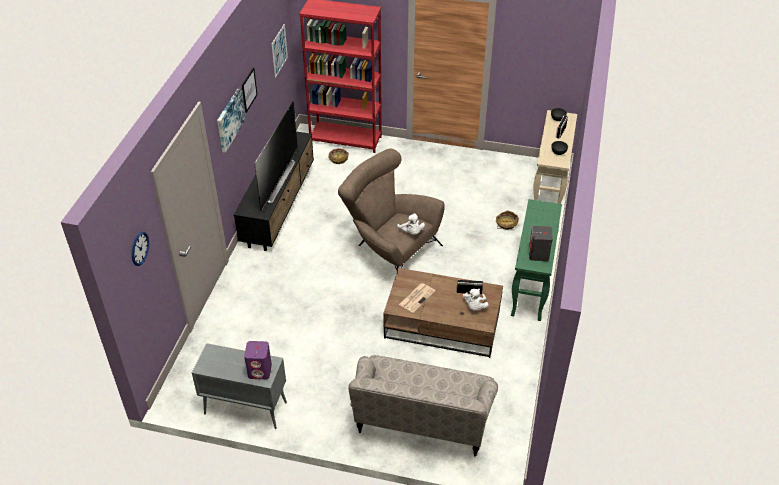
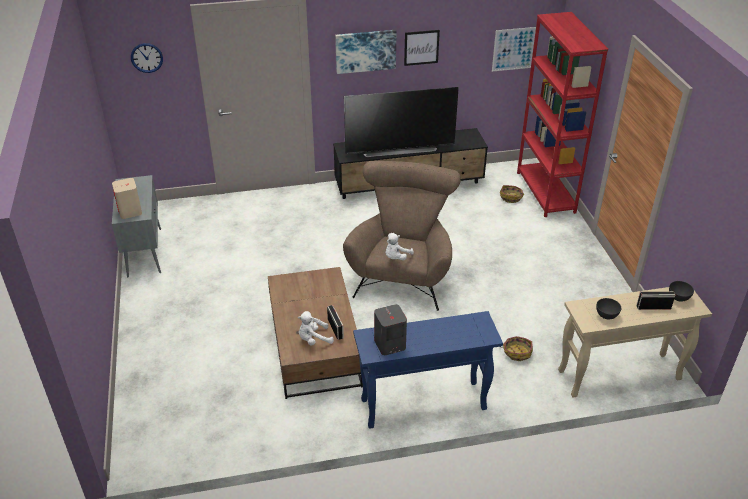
camera: 65 degrees right, 5 degrees down
(260, 370) = (130, 212): purple speaker -> beige speaker
(417, 297) = (303, 292): newspaper -> none
(422, 422) = (169, 371): beige sofa -> none
(531, 287) = (422, 405): green console table -> blue console table

